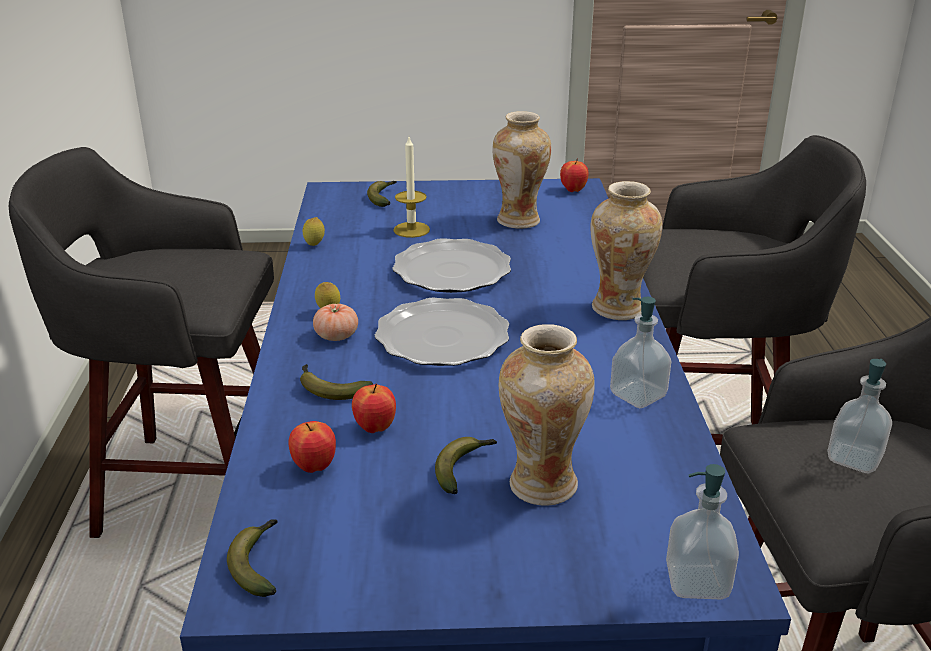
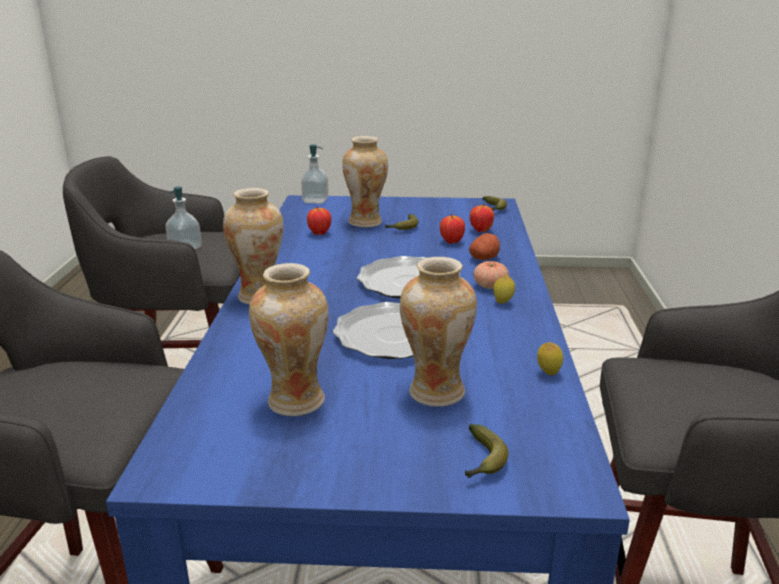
camera: 175 degrees left, 5 degrees down
(329, 389) = (484, 258): banana -> potato
(411, 230) = (436, 392): candle -> vase
(573, 190) = (178, 464): apple -> apple (319, 233)
(638, 395) = (290, 249): soap dispenser -> none

